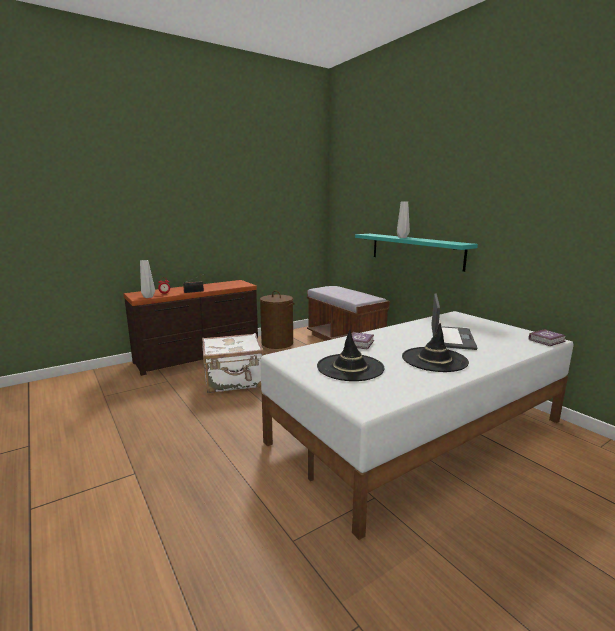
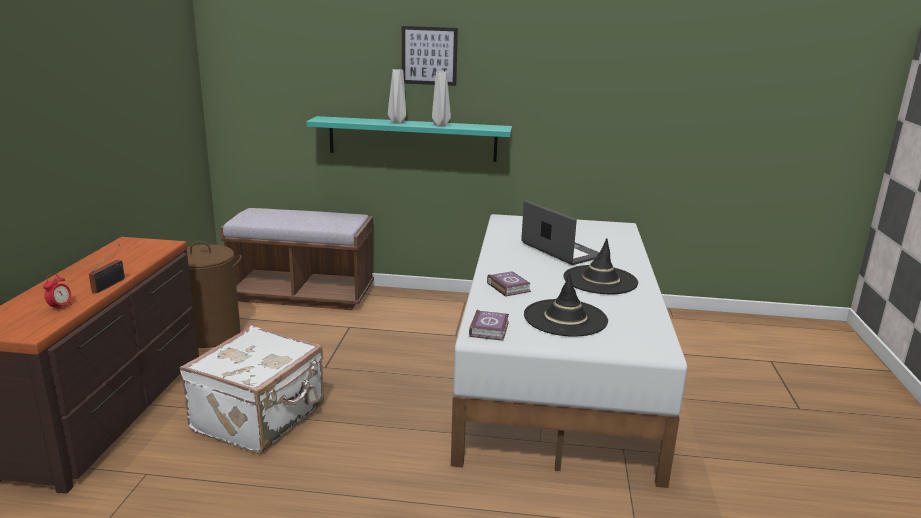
camera: 50 degrees left, 5 degrees up
(149, 297) = (48, 324): grey vase -> grey vase (440, 125)
(428, 192) = (429, 56): none -> picture
(547, 340) = (623, 228): book -> book (490, 329)

